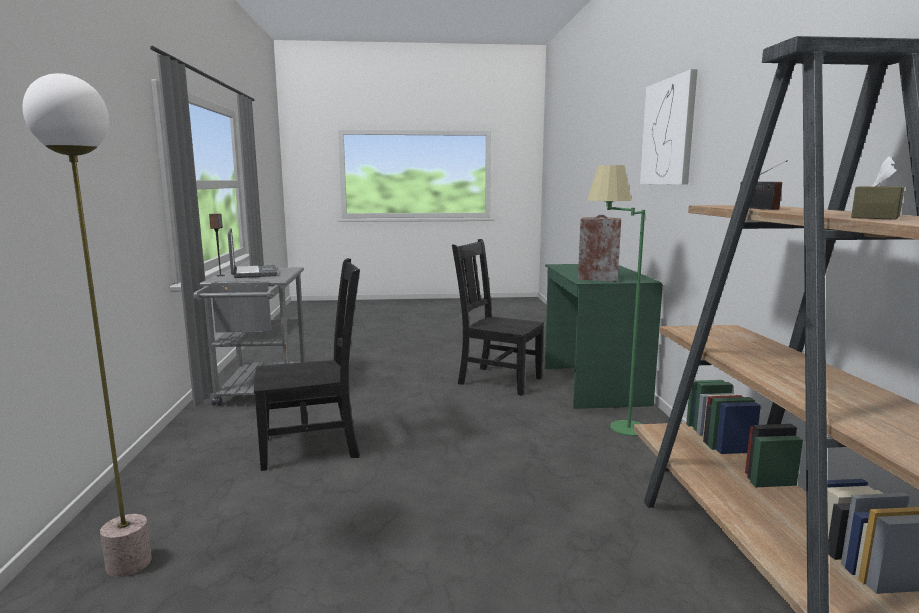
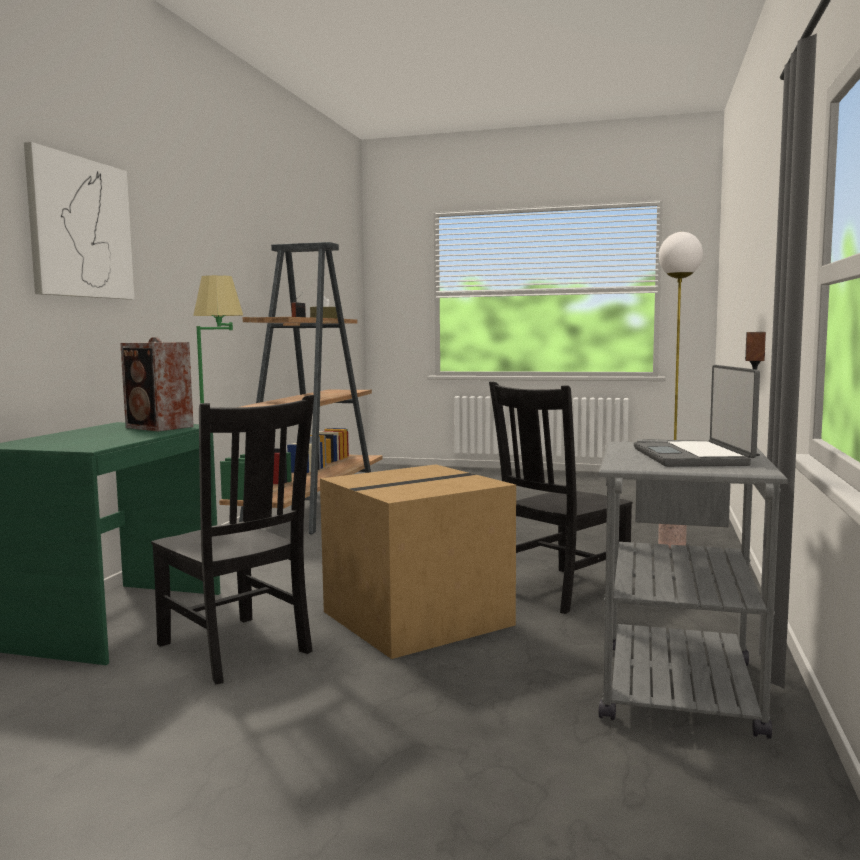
camera: 160 degrees left, 5 degrees down
(314, 446) = (560, 591): black chair -> black chair turned 45 degrees counterclockwise
(416, 407) = (416, 619): none -> cardboard box

